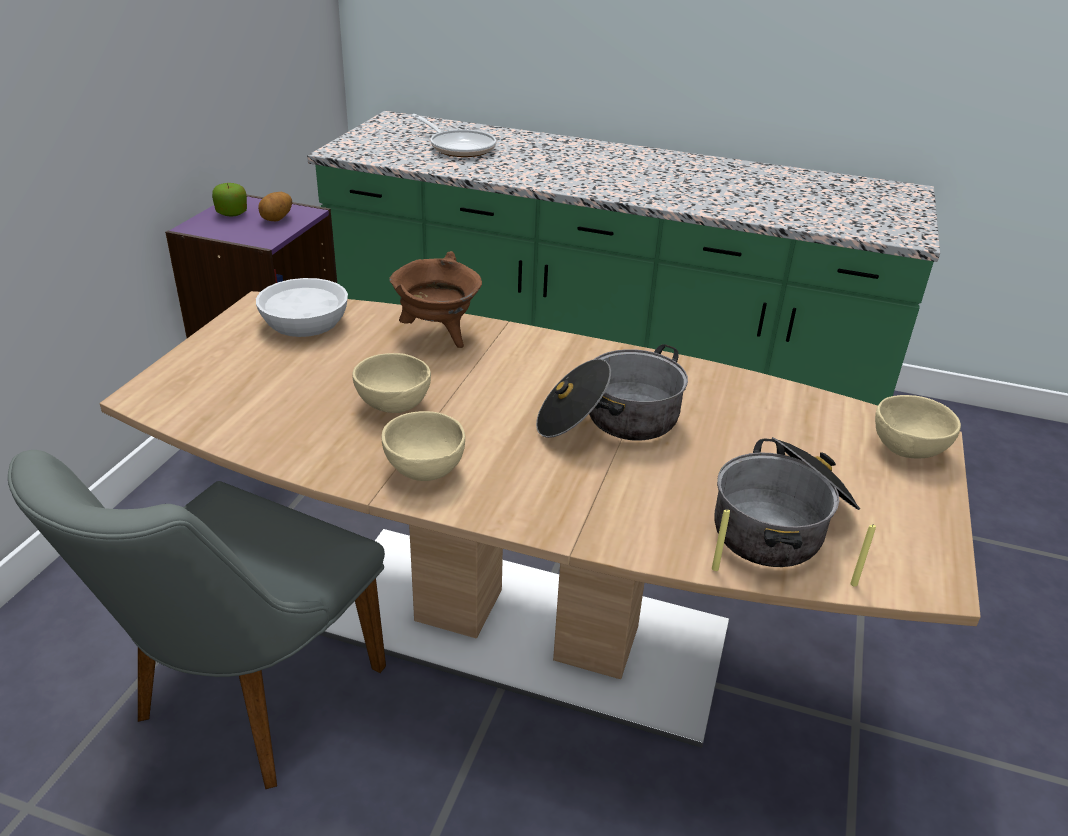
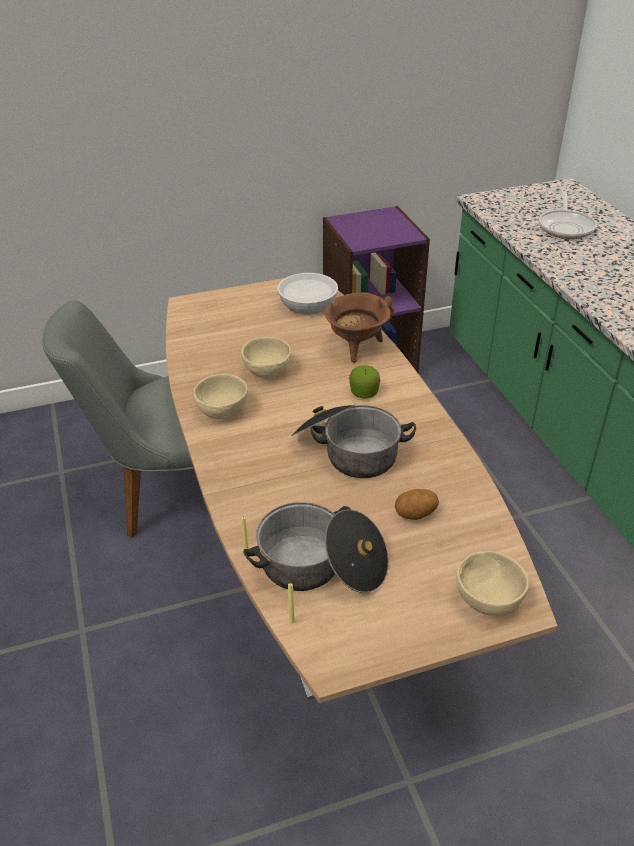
camera: 55 degrees right, 5 degrees up
(232, 213) = (372, 219): apple -> apple (364, 393)
(277, 219) = (388, 233): potato -> potato (415, 515)

